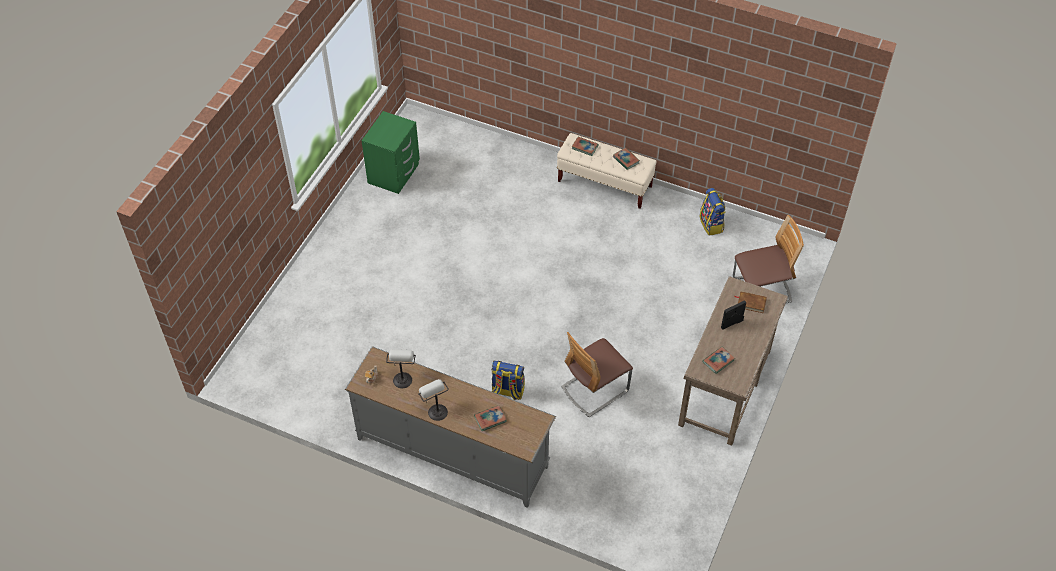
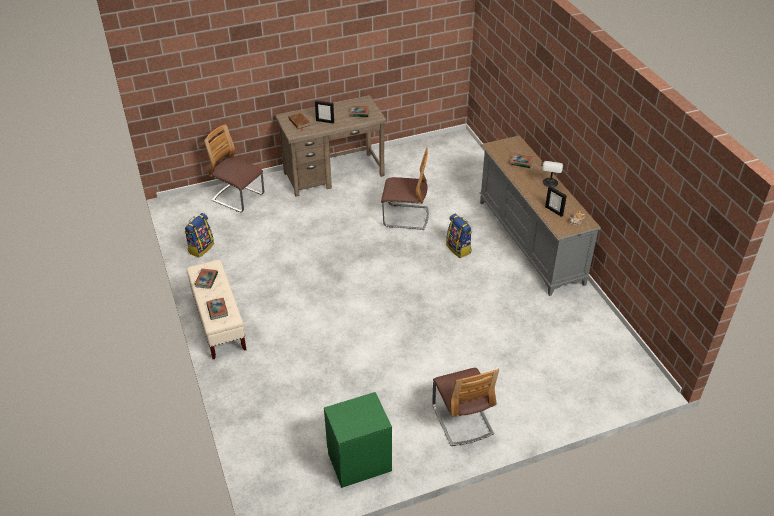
camera: 135 degrees left, 10 degrees down
(353, 245) = (462, 420): none -> chair
(402, 376) = (554, 211): table lamp -> picture frame

